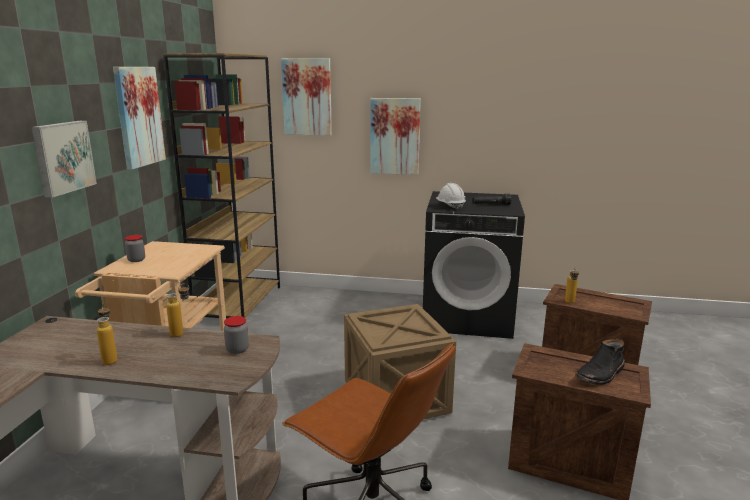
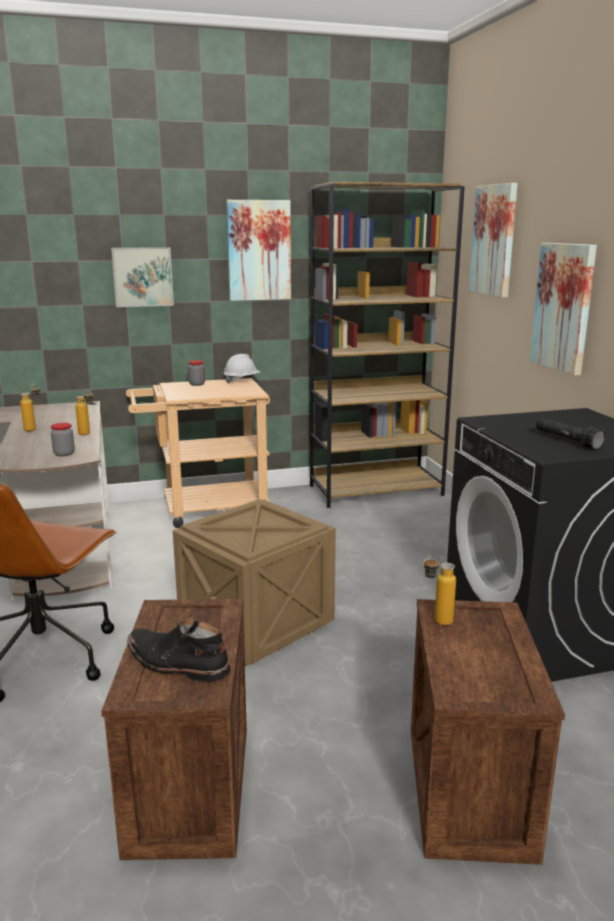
camera: 65 degrees right, 0 degrees up
(450, 206) = (506, 424): white hard hat -> white hard hat (241, 380)

